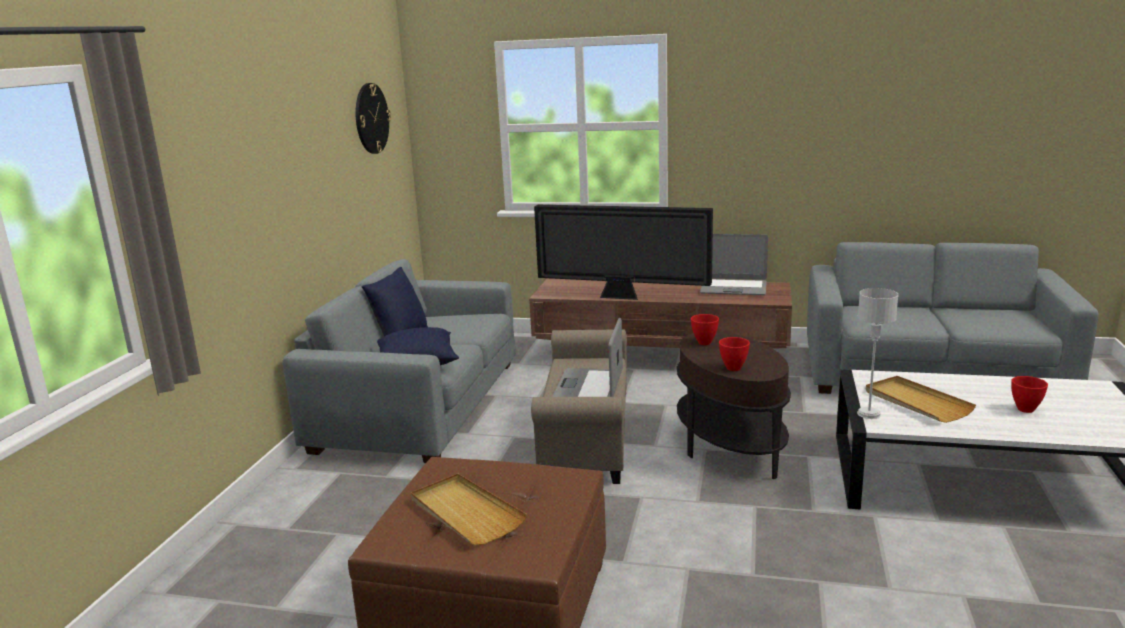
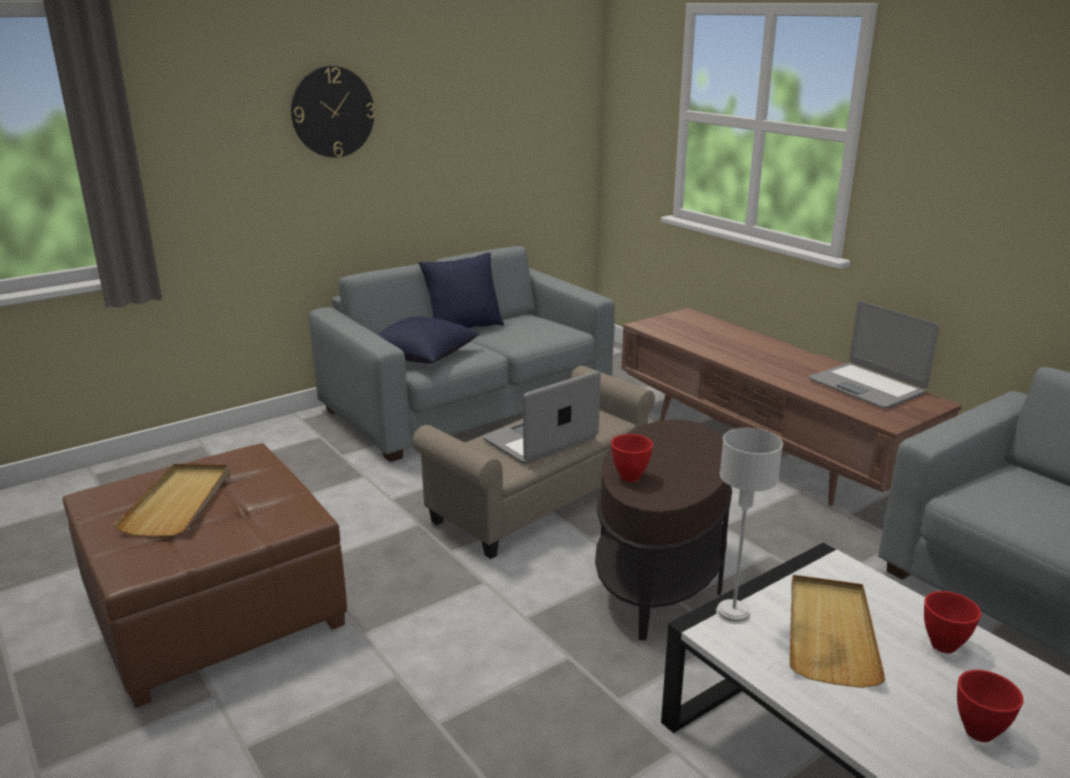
camera: 40 degrees right, 5 degrees up
(371, 118) = (524, 85): wall clock -> wall clock (332, 112)
(622, 297) = (715, 354): television -> none
(705, 343) = (667, 436): red bowl -> red bowl (945, 646)

